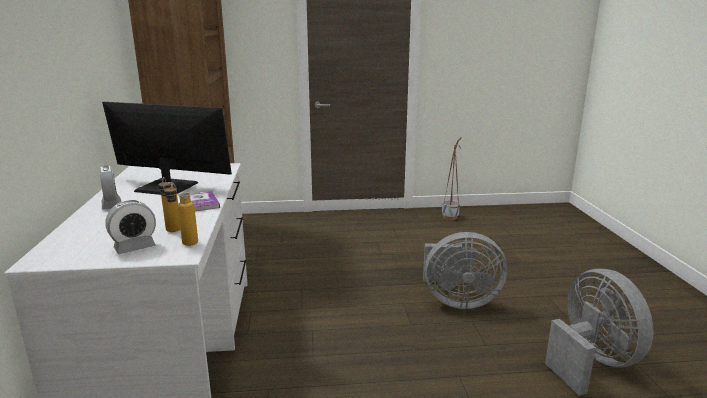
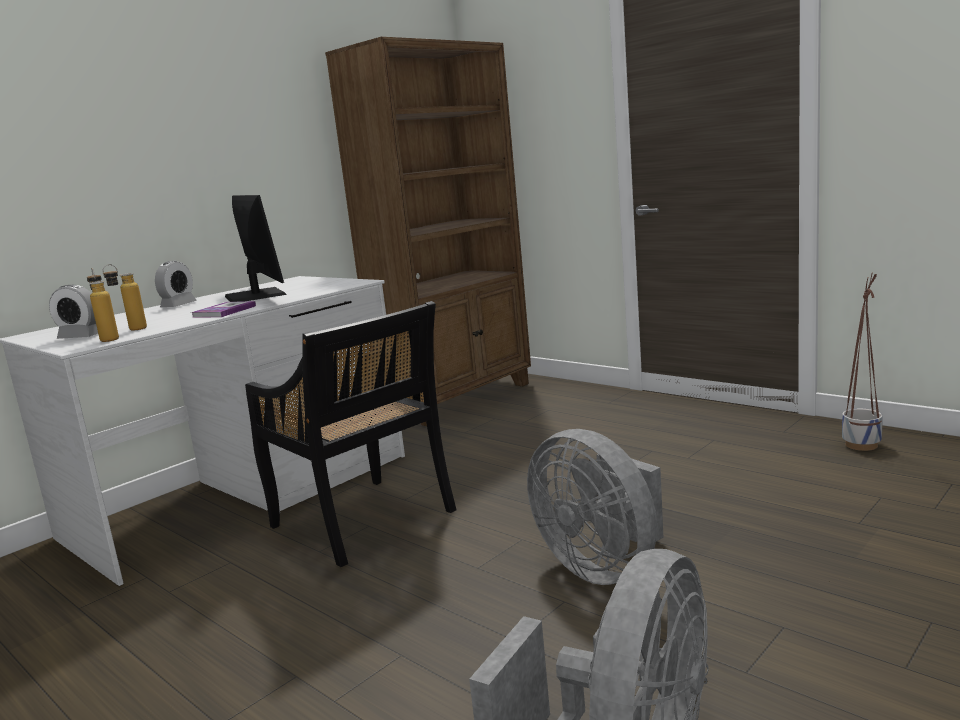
camera: 50 degrees right, 5 degrees down
(303, 329) = (364, 520): none -> black chair

